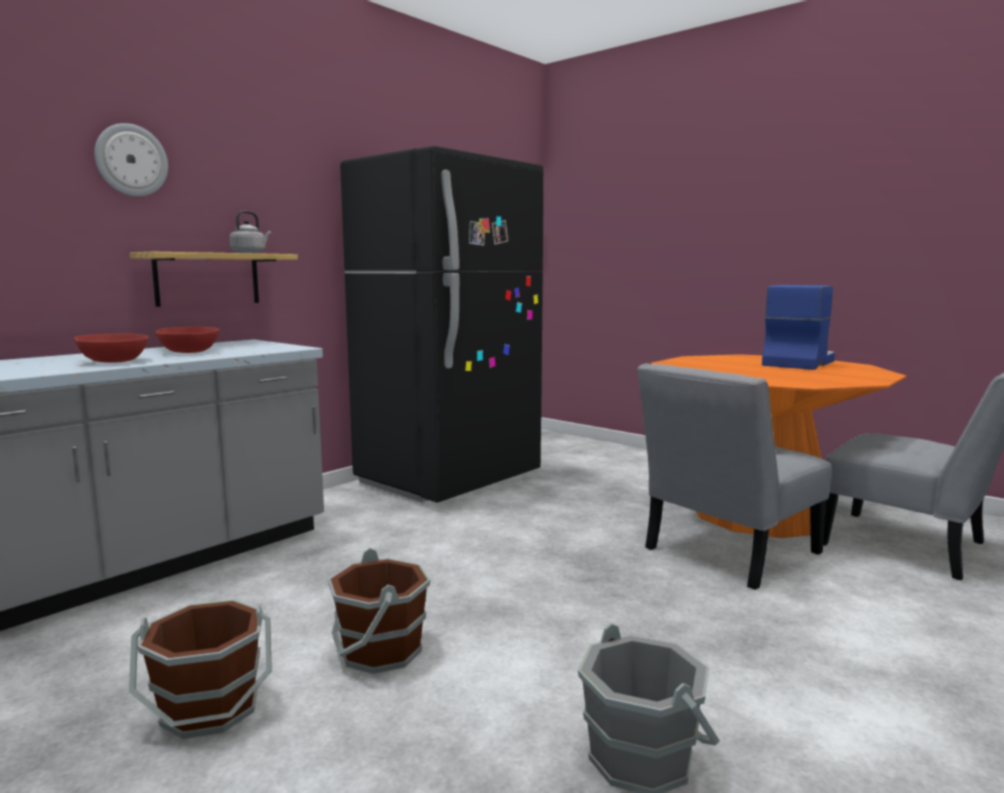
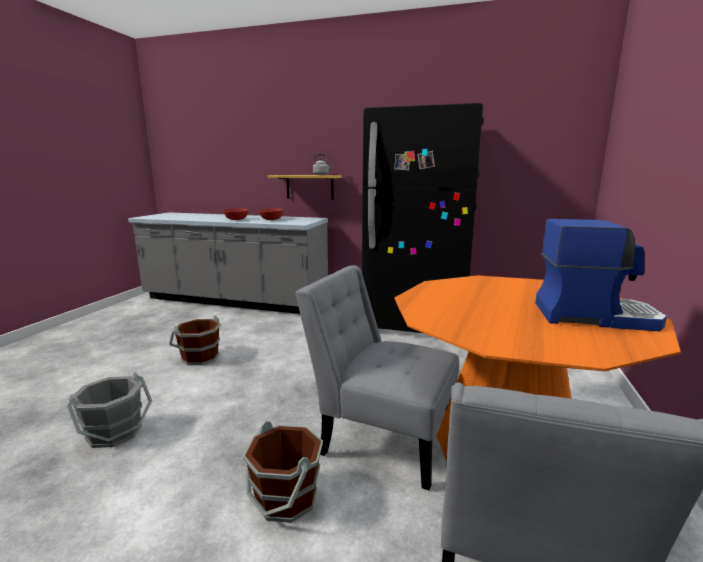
camera: 65 degrees right, 5 degrees up
(131, 160) = (280, 134): wall clock -> none
(210, 709) = (155, 343): brown bucket -> brown bucket (285, 498)

